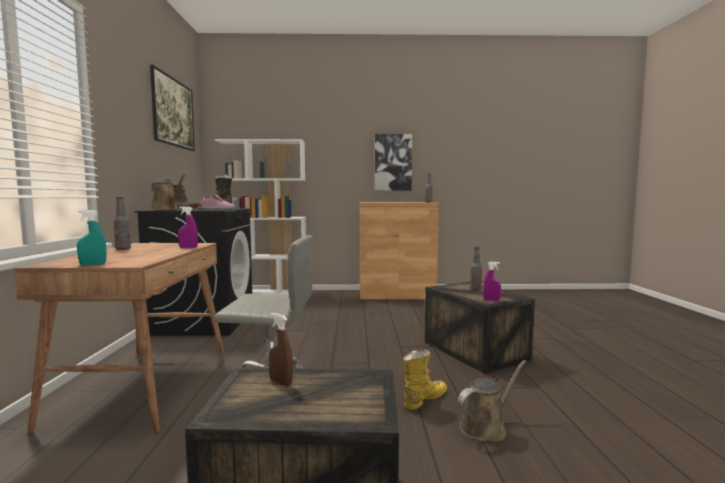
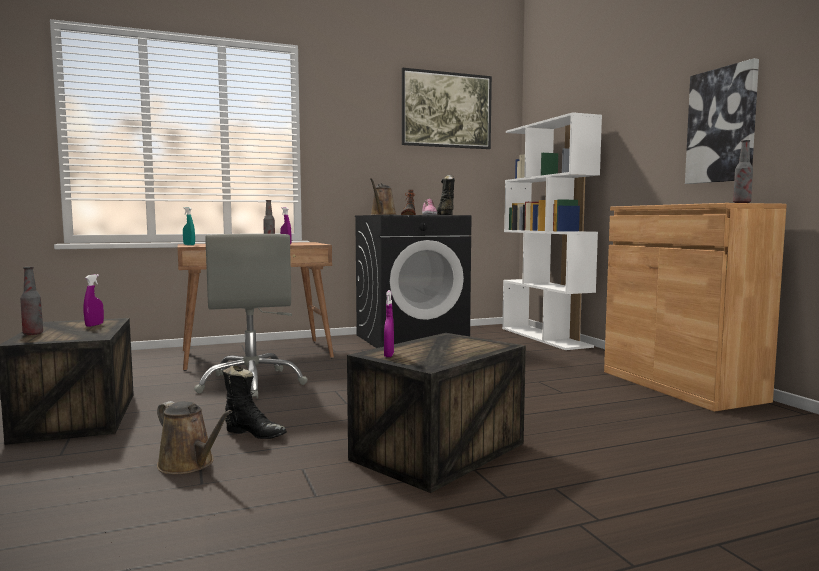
camera: 70 degrees right, 0 degrees up
(281, 382) = (94, 325): brown spray bottle -> purple spray bottle
(423, 399) = (254, 433): yellow boot -> black boot
(475, 289) = (457, 348): bottle -> bottle (33, 334)

